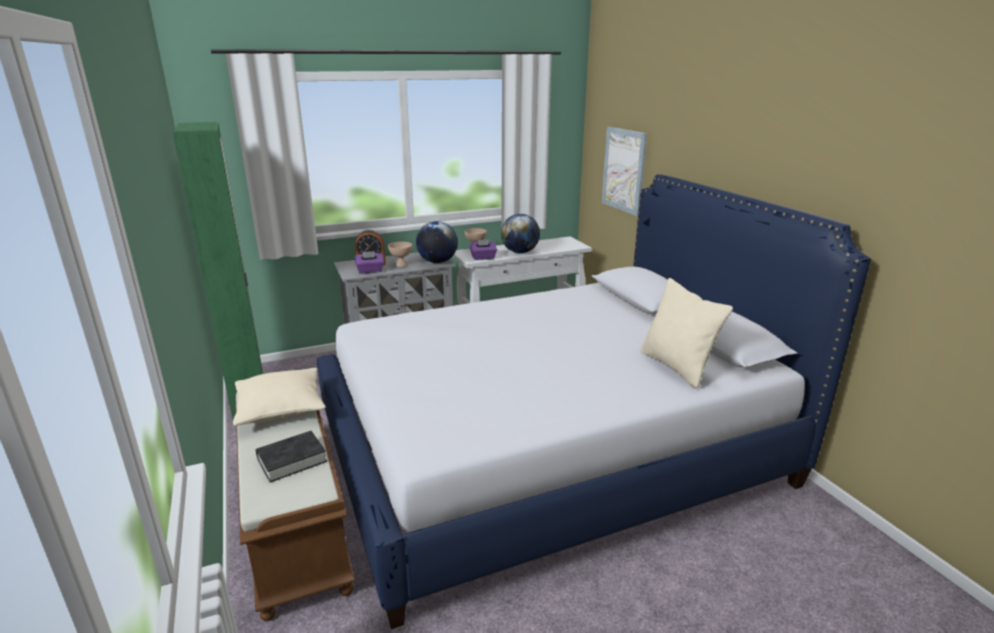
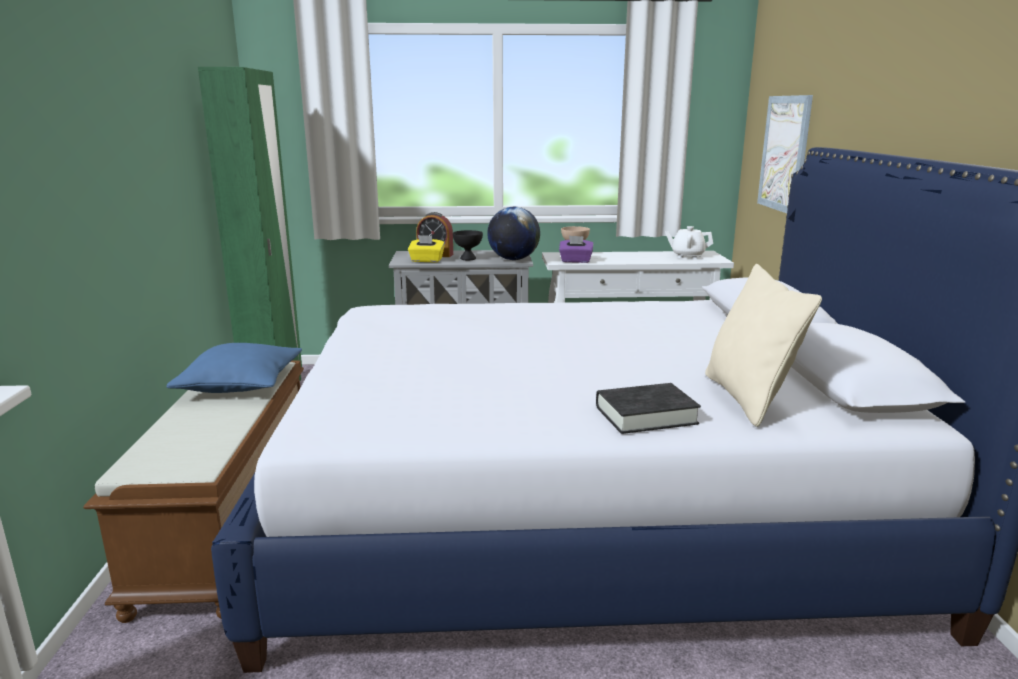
camera: 20 degrees right, 5 degrees down
(280, 408) = (241, 384): beige pillow -> blue pillow
(292, 460) = (202, 434): black book -> black book (645, 415)
(370, 271) = (426, 260): purple tissue box -> yellow tissue box
(401, 265) = (467, 258): beige bowl -> black bowl
(520, 252) = (629, 260): globe -> none
(557, 244) = (687, 256): none -> white teapot

